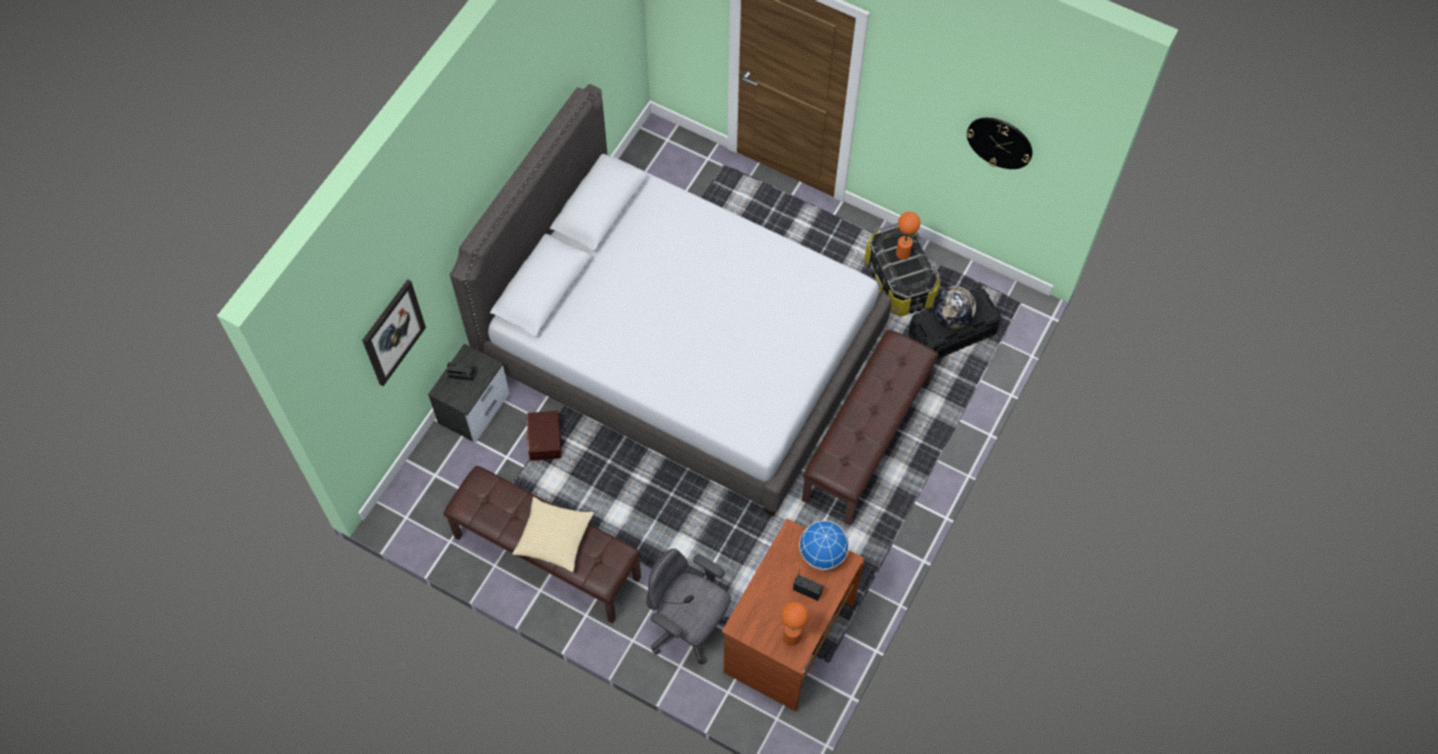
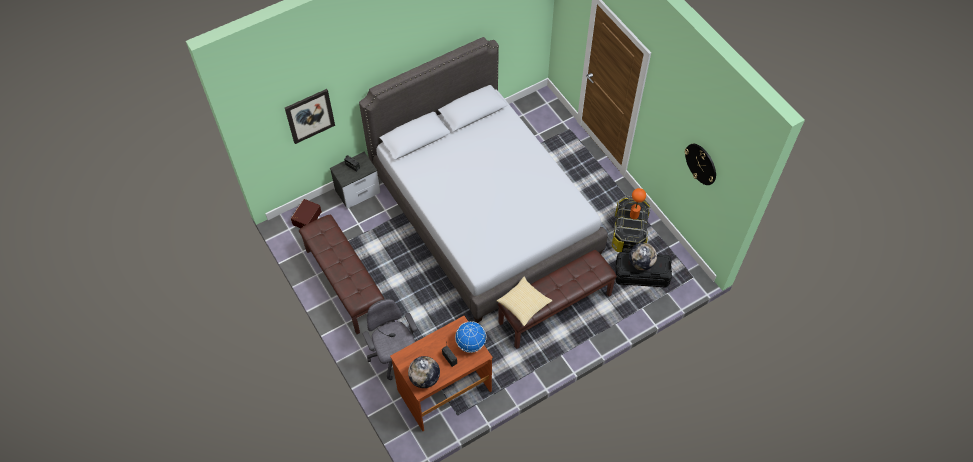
camera: 30 degrees right, 5 degrees down
(543, 440) = (382, 224): brown storage box -> brown storage box (306, 218)
(554, 538) = (343, 269): pillow -> pillow (523, 304)
(791, 637) = (424, 378): orange table lamp -> globe

